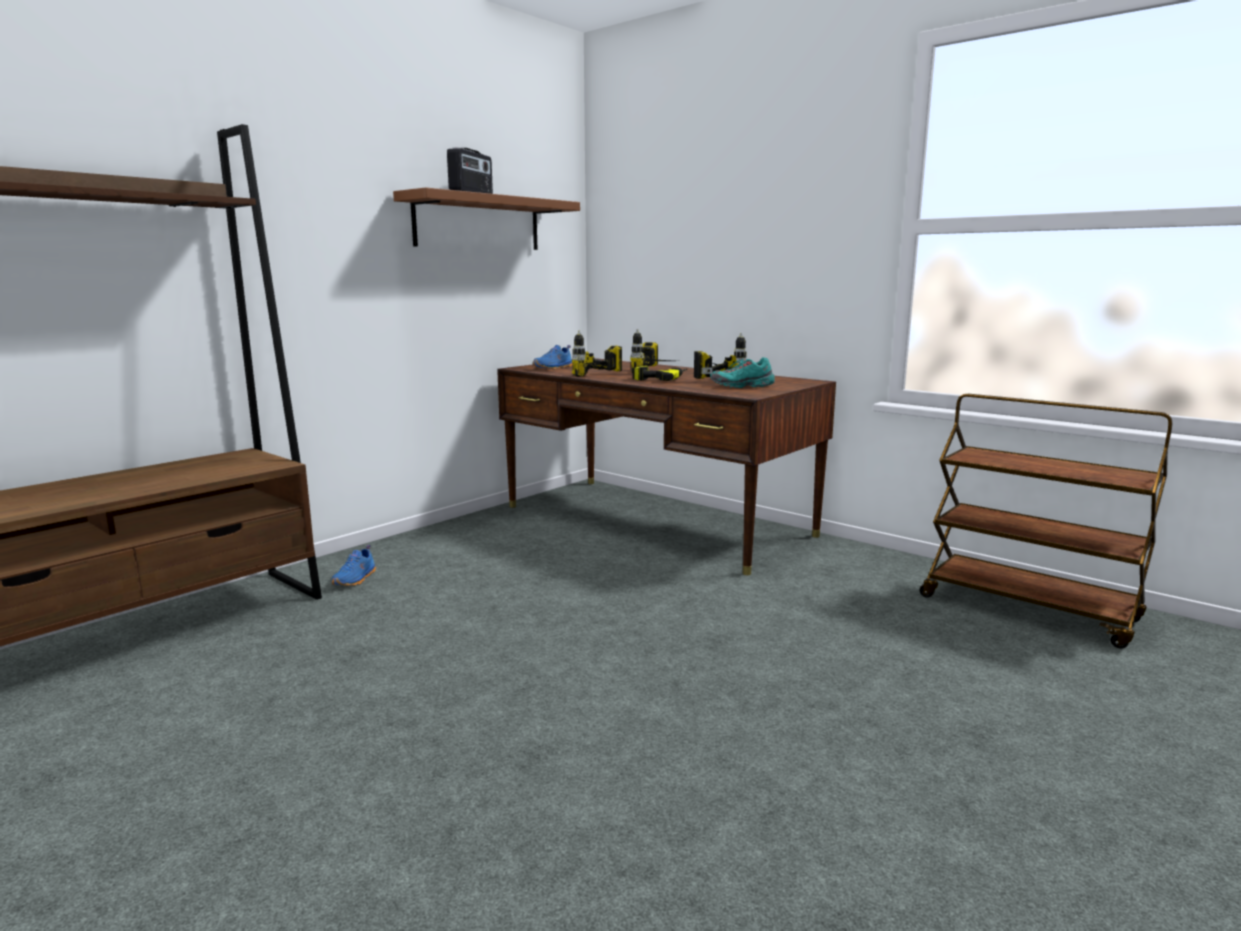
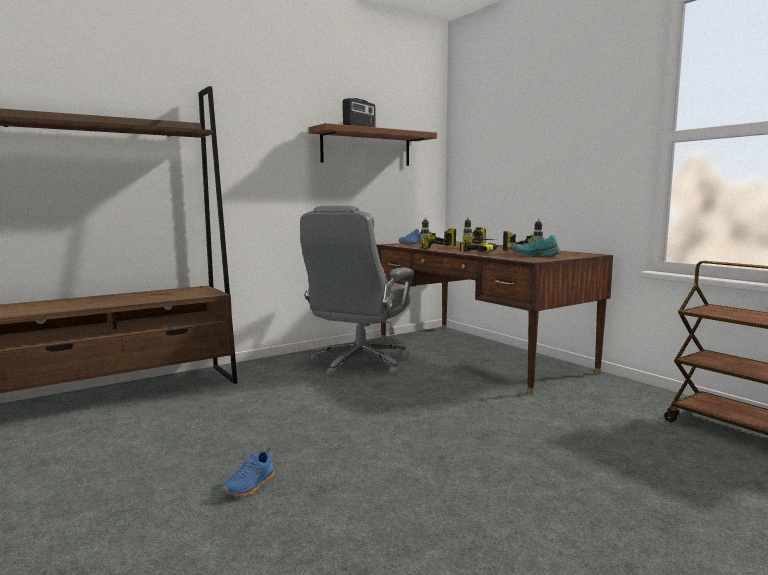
camera: 15 degrees right, 5 degrees down
(356, 579) = (262, 374): blue shoe -> blue shoe (250, 486)
(495, 548) = (359, 363): none -> grey office chair

